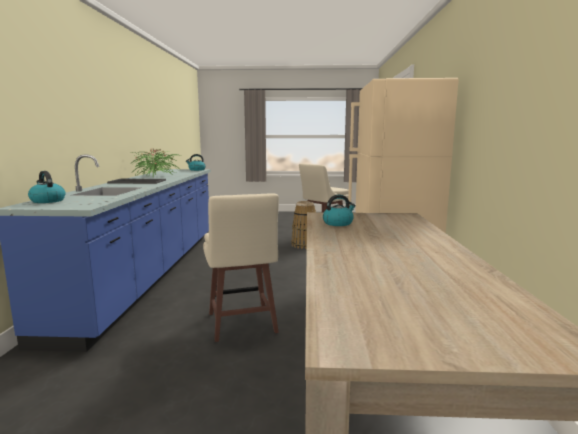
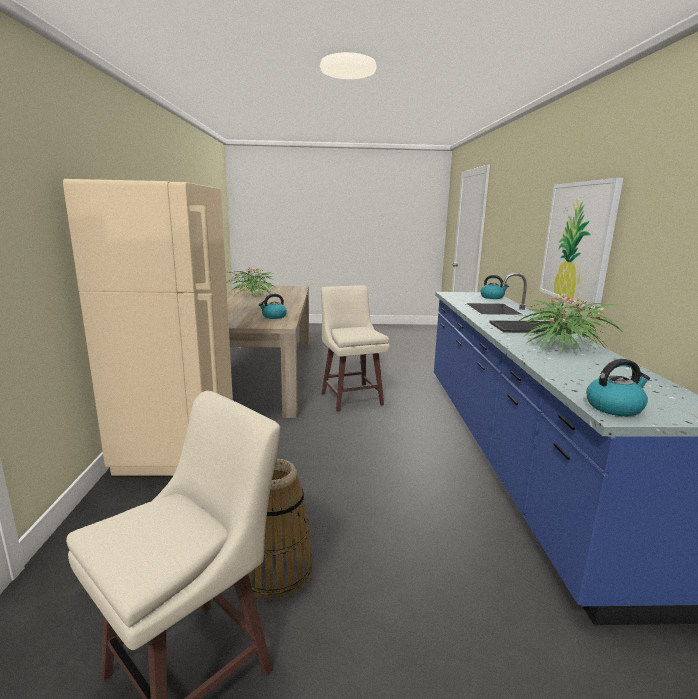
camera: 175 degrees right, 5 degrees up
(93, 121) = (577, 243): none -> picture
(431, 272) = (252, 296): none -> potted plant

